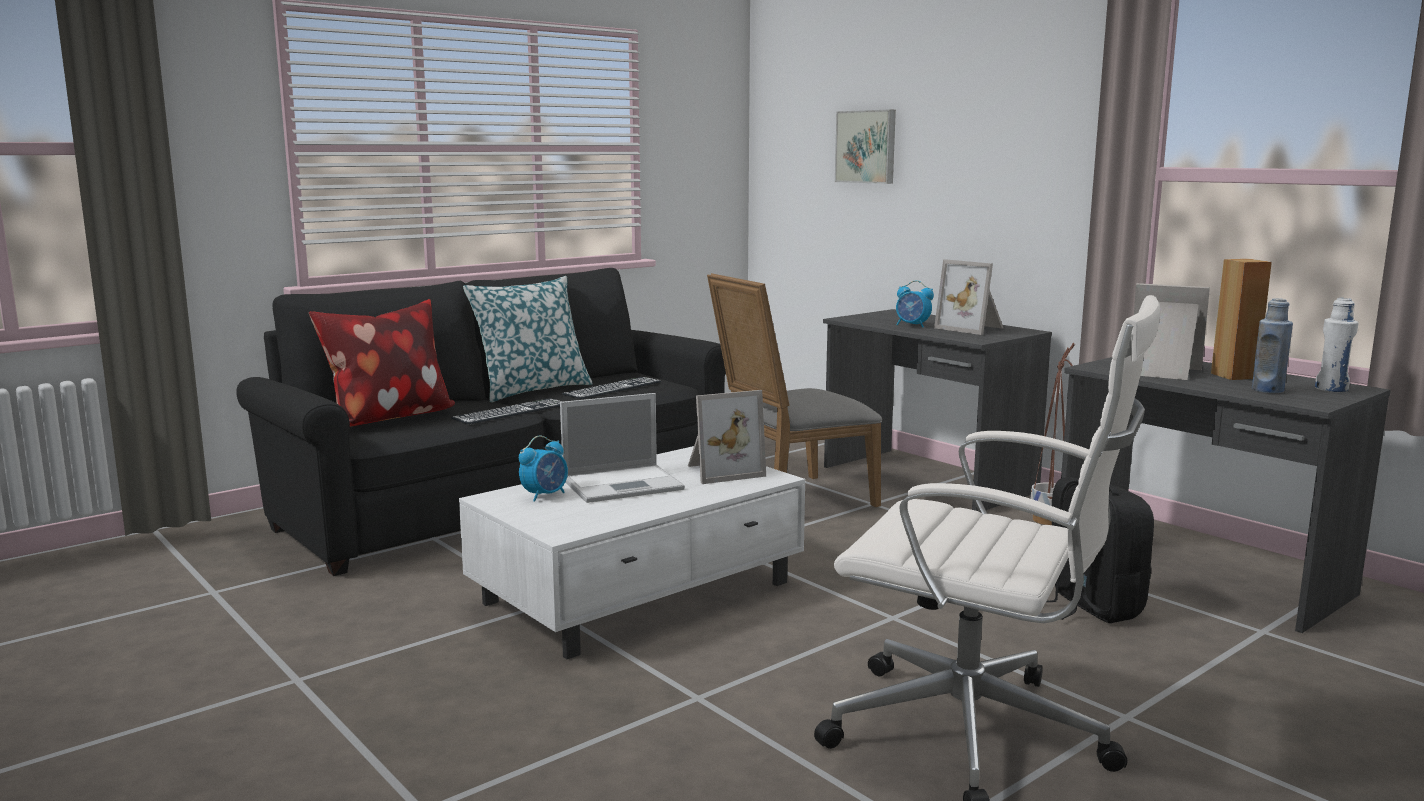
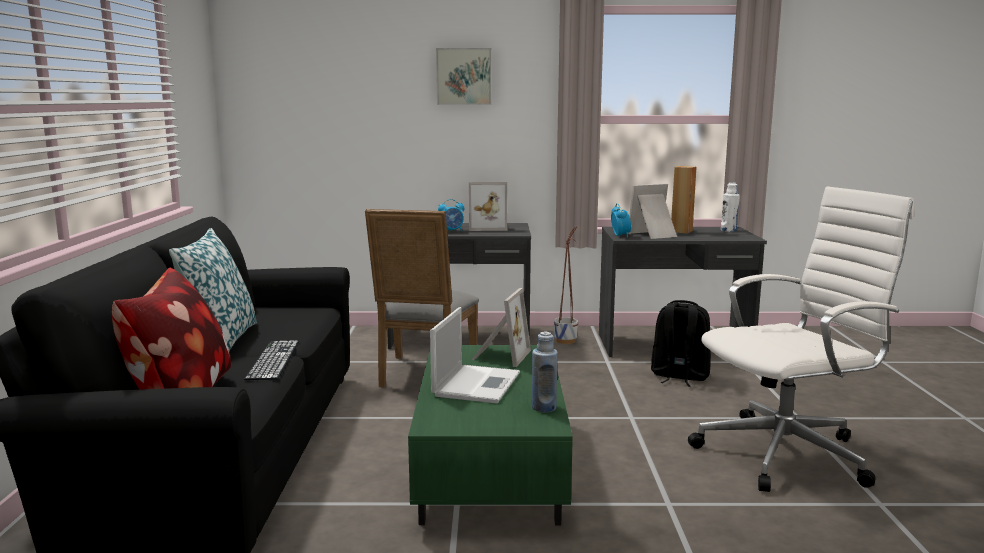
camera: 50 degrees left, 0 degrees up
(545, 495) = (457, 409): alarm clock -> alarm clock (620, 236)
(612, 388) = (285, 321): keyboard -> none
(641, 592) = (491, 466): white coffee table -> green coffee table
(867, 146) = (353, 102): picture -> picture (464, 76)
(1267, 390) = (716, 235): blue bottle -> blue bottle (544, 407)

